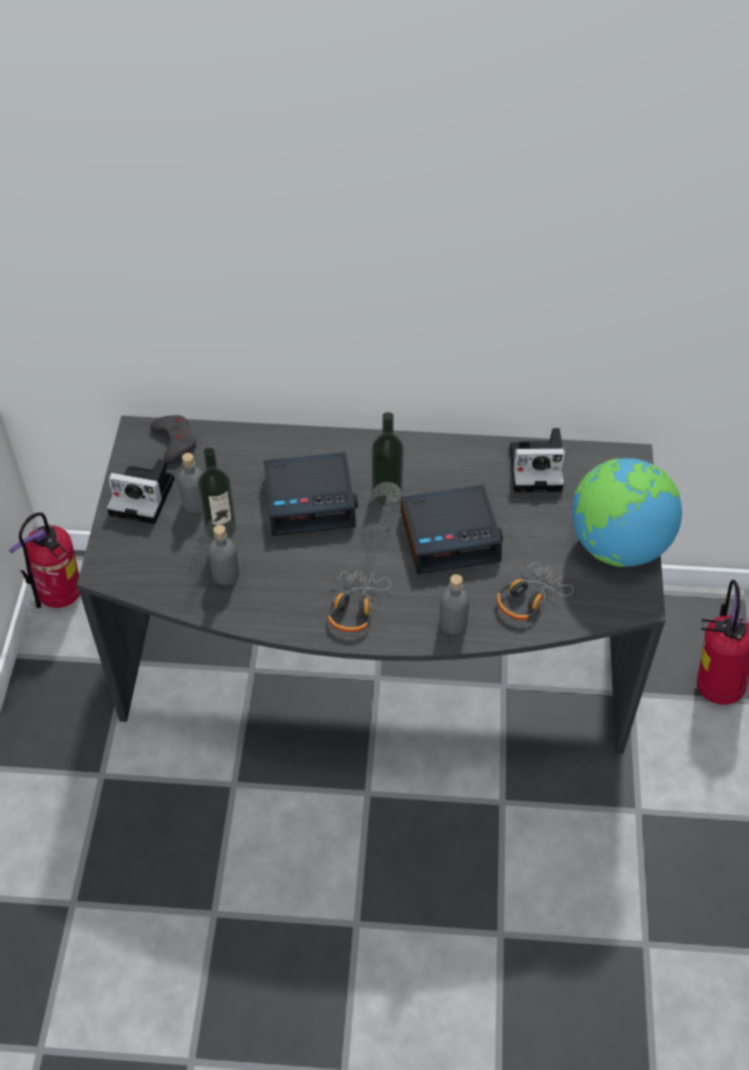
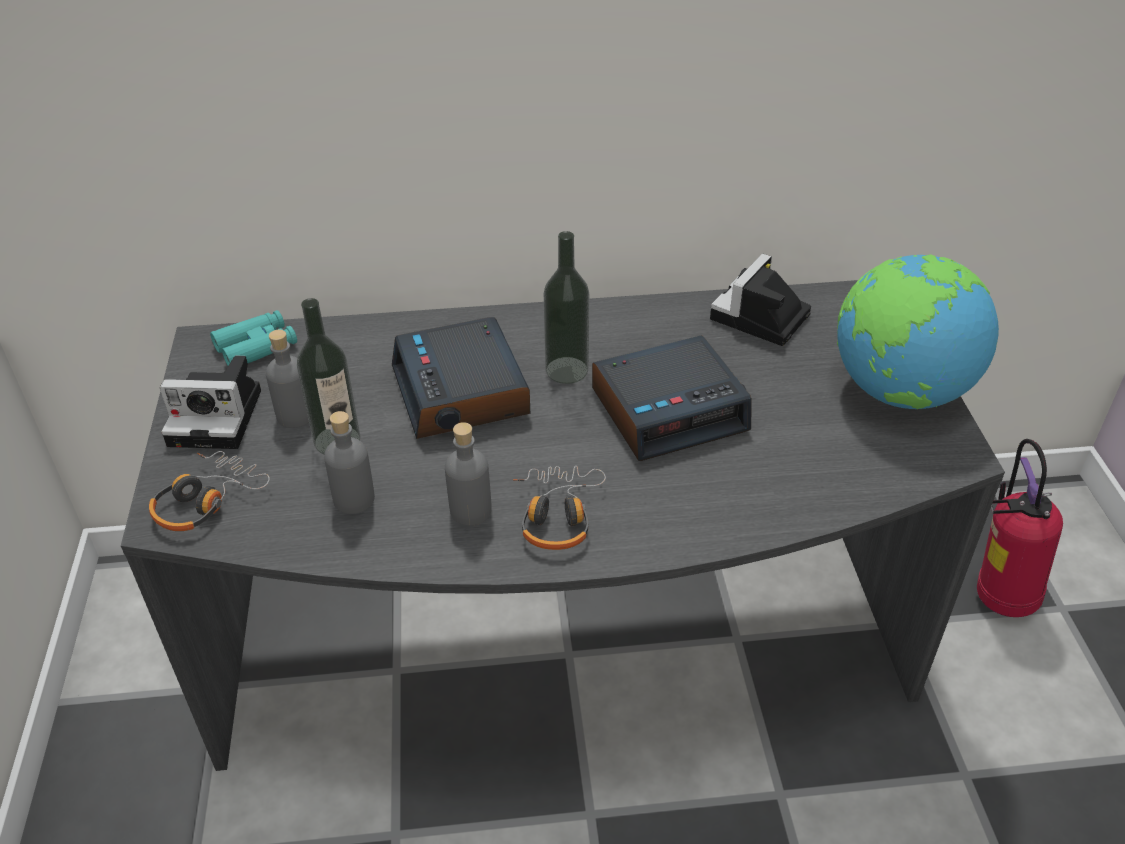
camera: 10 degrees left, 10 degrees down
(61, 598) = (120, 616): fire extinguisher -> none
(175, 441) = (256, 347): grey game controller -> turquoise binoculars
(310, 500) = (462, 392): alarm clock -> alarm clock turned 90 degrees clockwise
(453, 622) = (709, 517): grey bottle -> grey bottle (470, 510)
(529, 597) = (805, 469): headphones -> headphones (206, 500)
(538, 468) = (759, 319): camera -> camera turned 135 degrees clockwise

